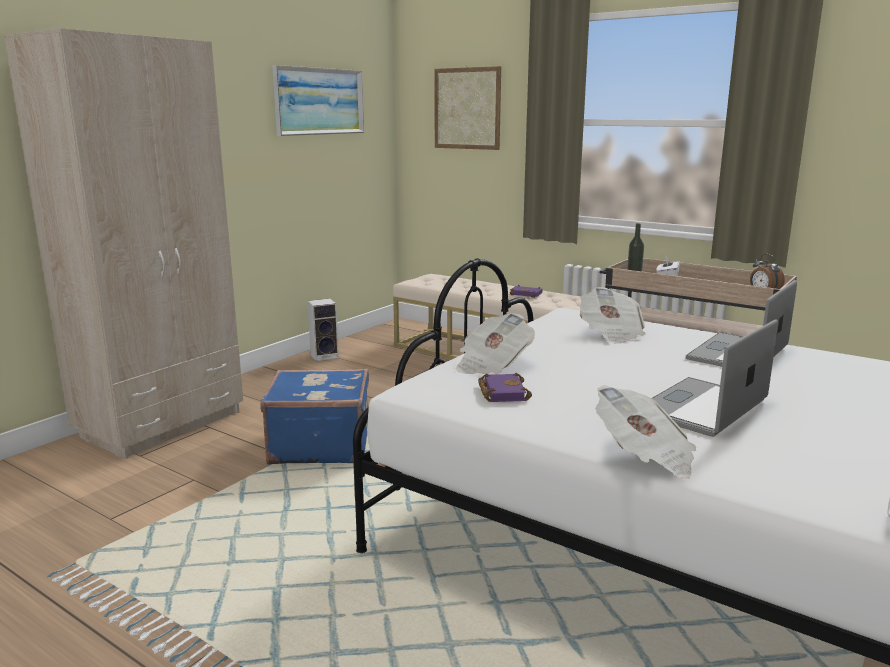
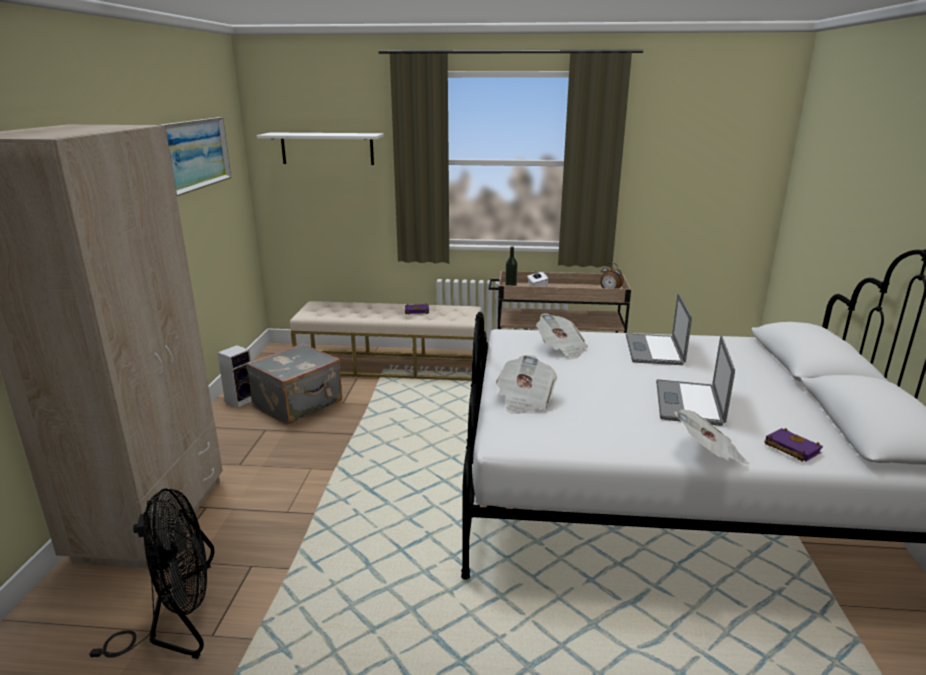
camera: 30 degrees left, 5 degrees up
(101, 496) = (175, 617): none -> black fan
(320, 445) = (332, 493): blue suitcase -> none
(370, 370) = (299, 404): none -> grey suitcase
(467, 107) = (327, 148): picture -> white shelf
(501, 392) = (563, 425): purple book -> purple book (789, 448)

